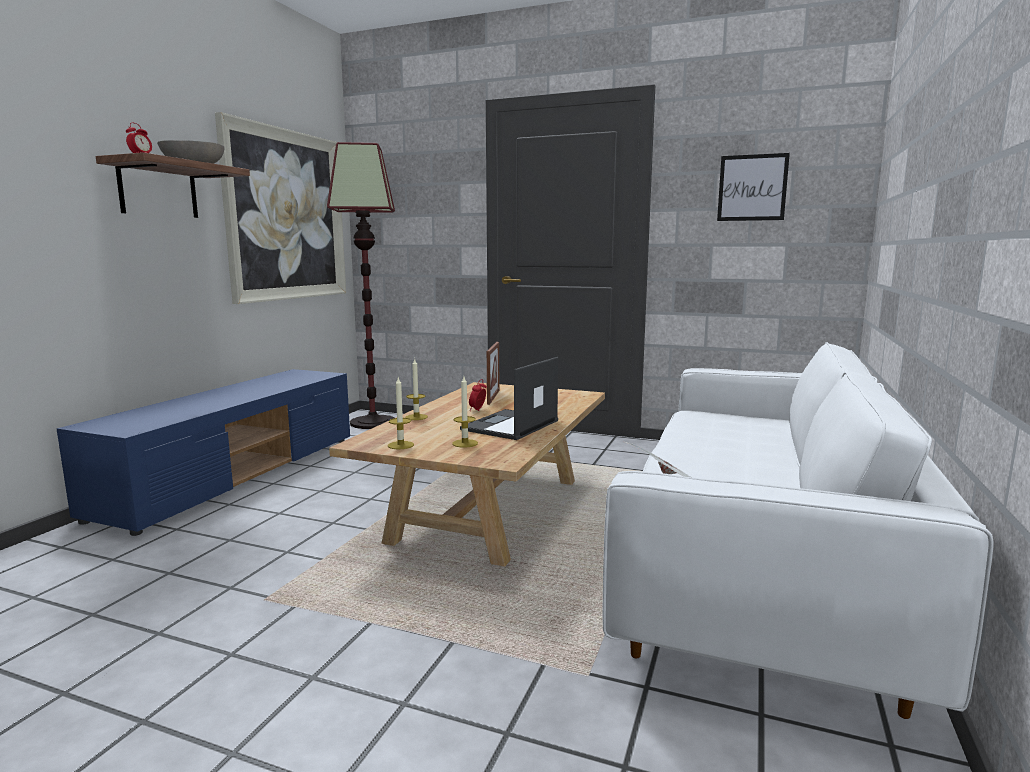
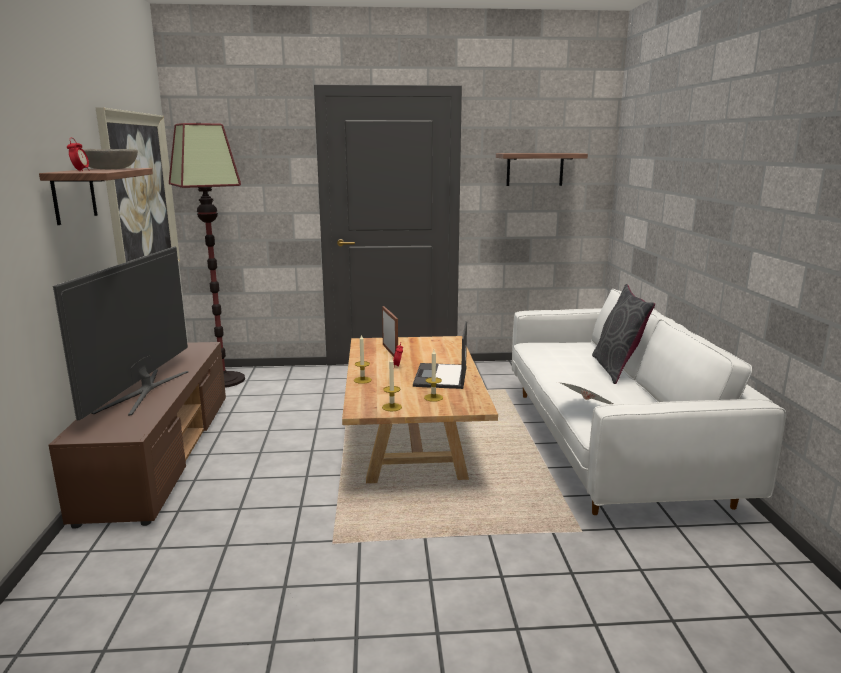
camera: 25 degrees left, 5 degrees up
(208, 400) = (144, 391): none -> television
(236, 474) = (161, 452): blue tv stand -> brown tv stand
(752, 188) = (534, 169): picture -> shelf
(789, 453) = (617, 369): none -> grey pillow

